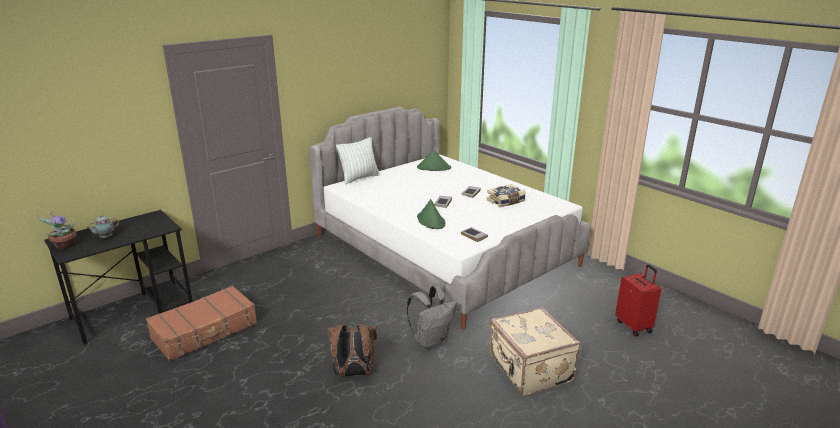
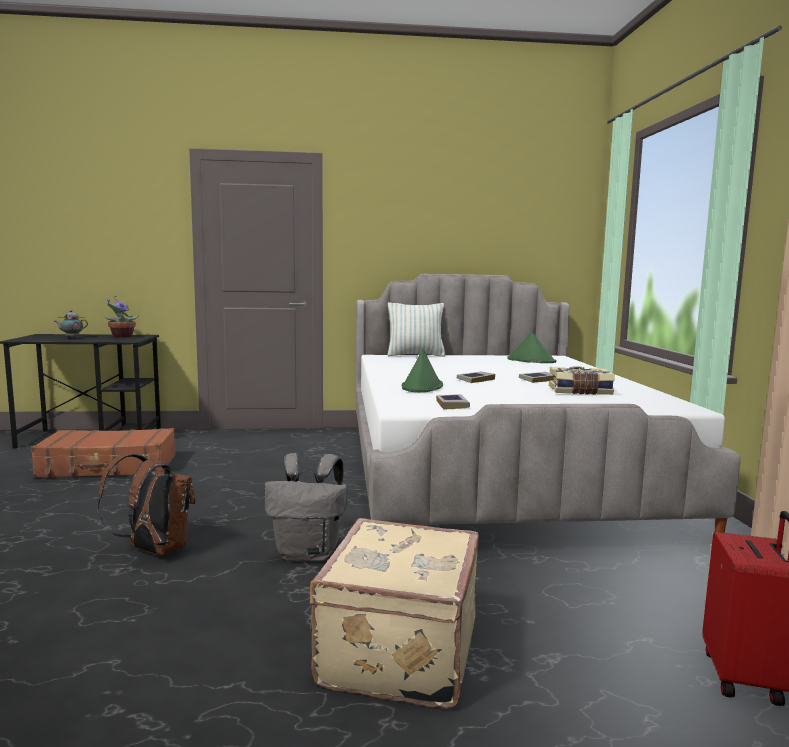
camera: 35 degrees right, 15 degrees down
(64, 246) = (33, 337): potted plant -> potted plant (121, 336)

